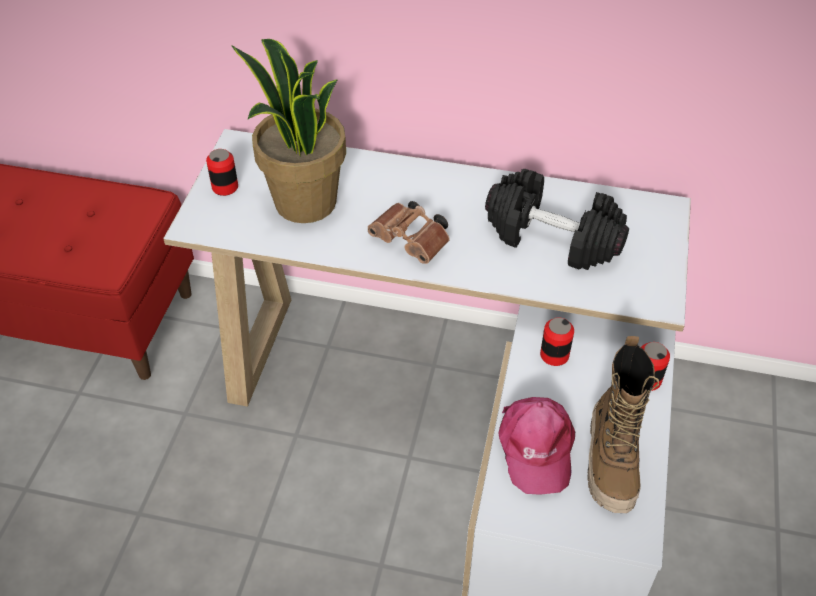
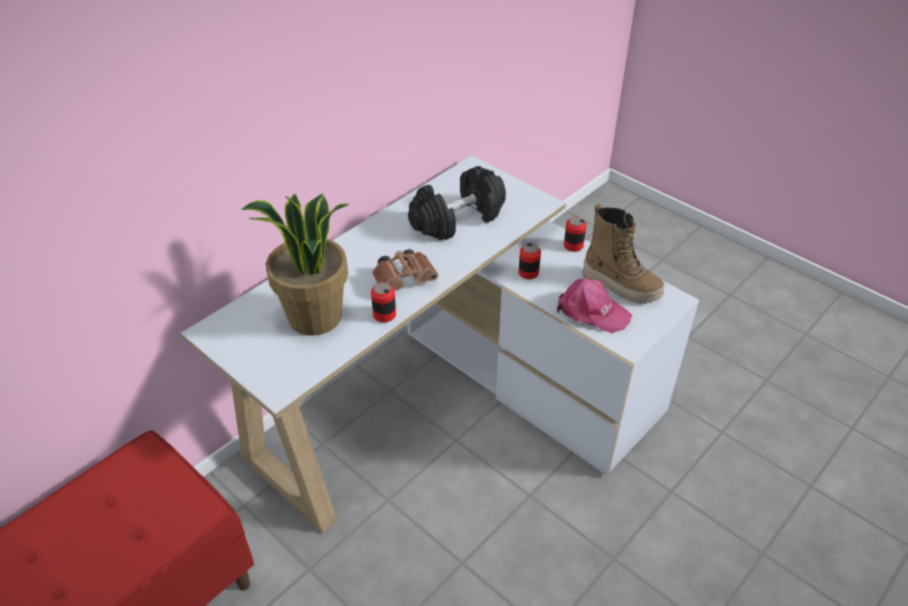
camera: 60 degrees left, 5 degrees down
(225, 187) = (253, 355): can -> can (384, 315)

